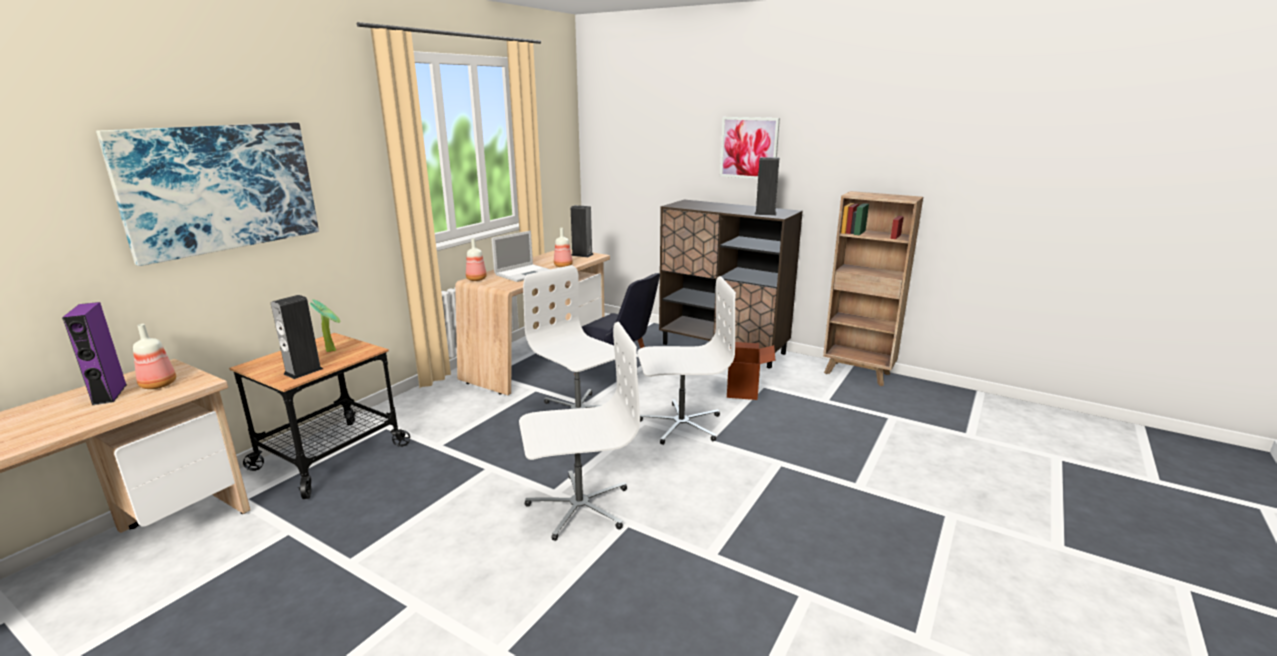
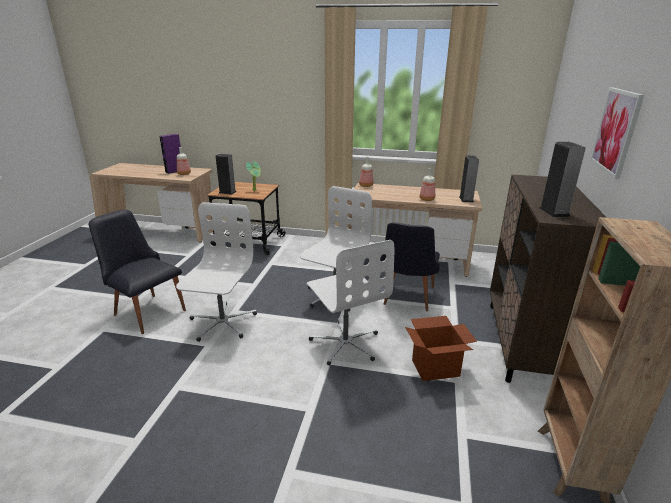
camera: 70 degrees right, 5 degrees up
(221, 188) = (240, 96): picture -> none
(473, 591) = (146, 310): none -> black chair
(525, 273) = (394, 193): laptop -> none
(579, 506) = (222, 323): white office chair -> white office chair turned 135 degrees counterclockwise

